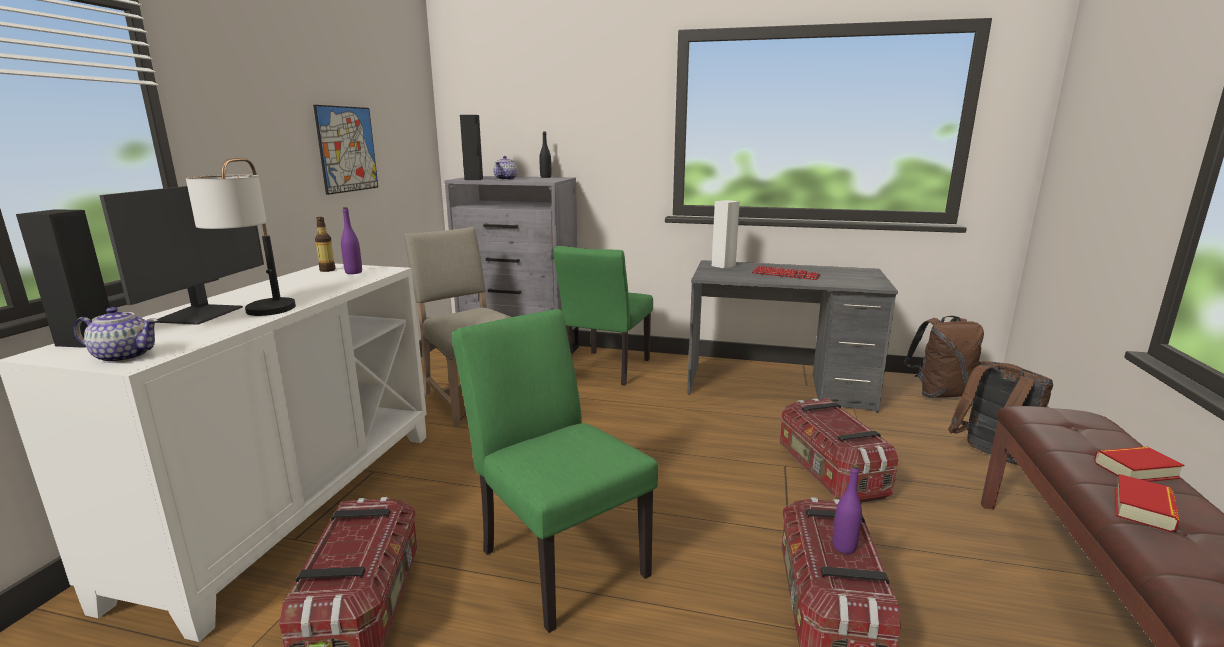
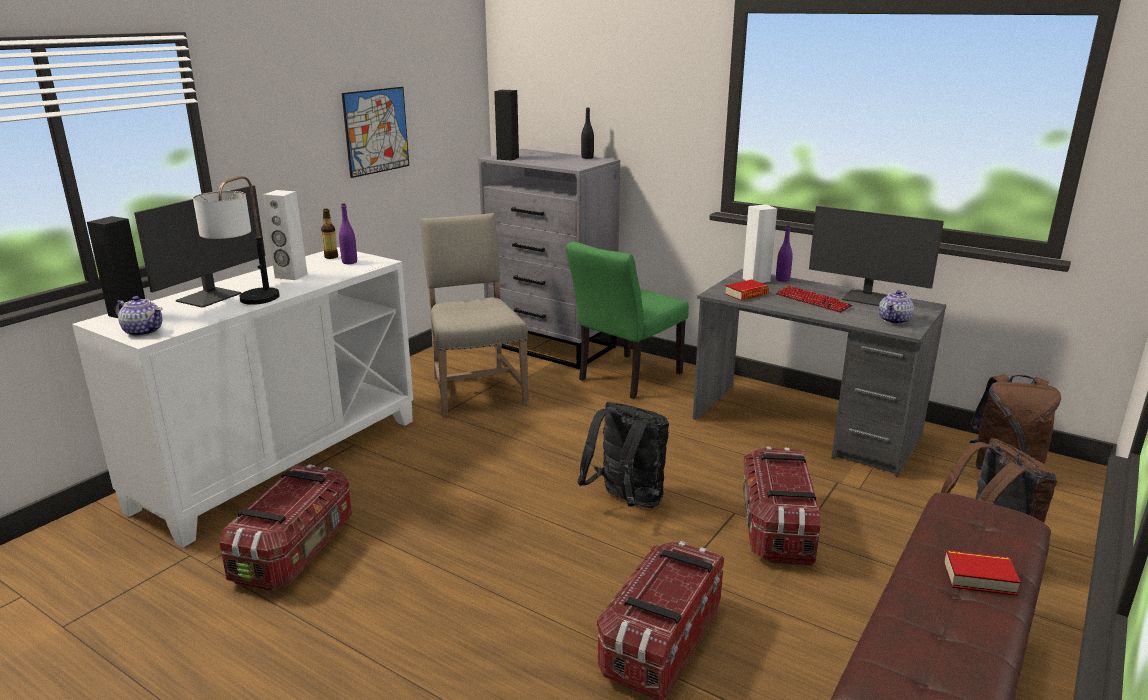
camera: 20 degrees right, 5 degrees up
(293, 288) = (291, 276): none -> white speaker
(506, 179) = (540, 160): teapot -> teapot (894, 320)
(556, 556) = (460, 546): green chair -> none
(687, 475) = (626, 502): none -> black backpack
(822, 270) = (867, 299): none -> monitor
(844, 547) = (670, 588): purple bottle -> purple bottle (782, 279)
(1143, 509) = (927, 610): book -> book (746, 294)

